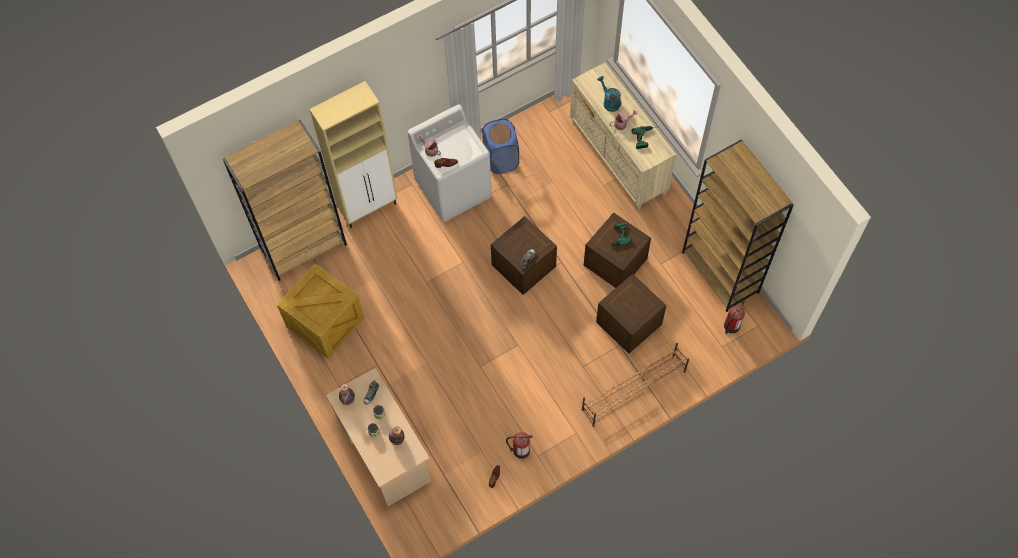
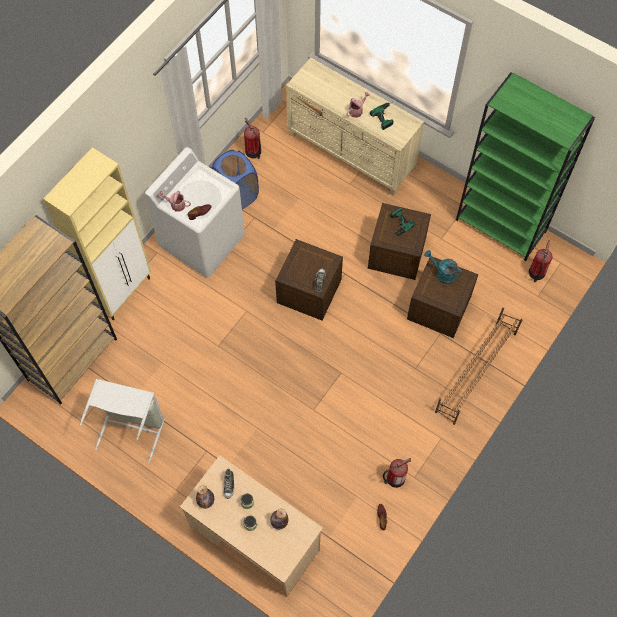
camera: 25 degrees left, 0 degrees up
(327, 322) = (132, 427): crate -> grey laundry basket
(533, 127) = (254, 152): none -> fire extinguisher
(609, 102) = (334, 94): turquoise watering can -> turquoise watering can (442, 274)
(720, 273) = (501, 226): brown bookcase -> green bookcase

